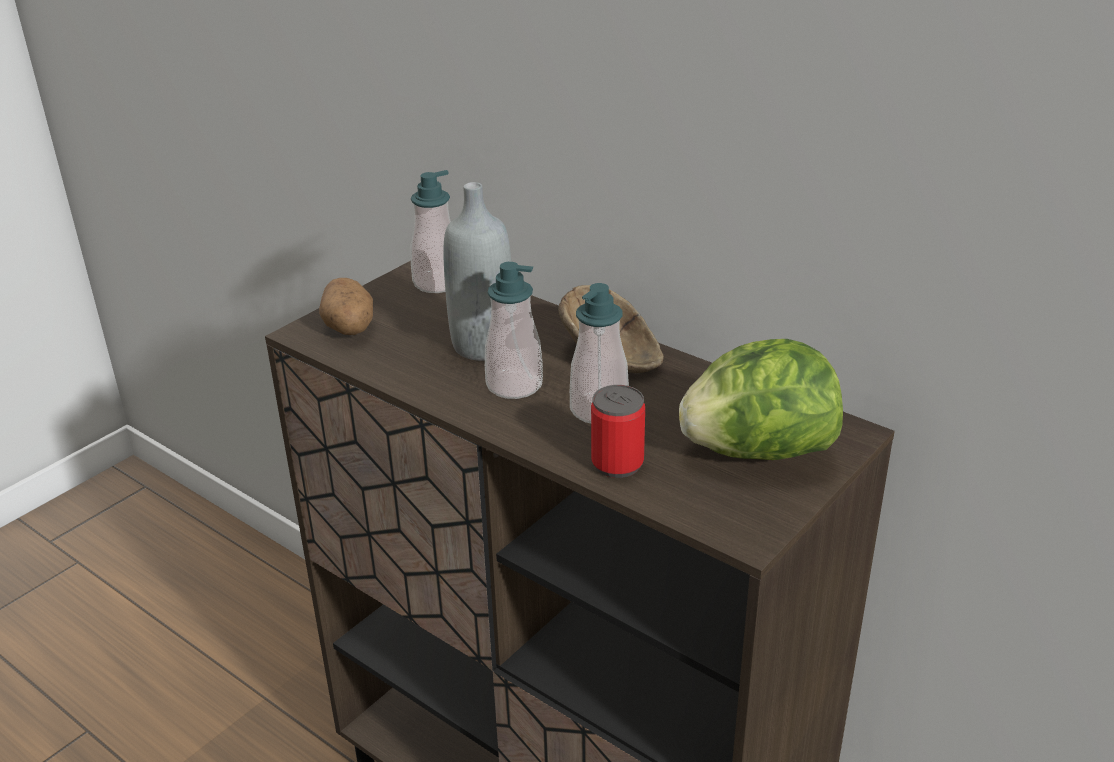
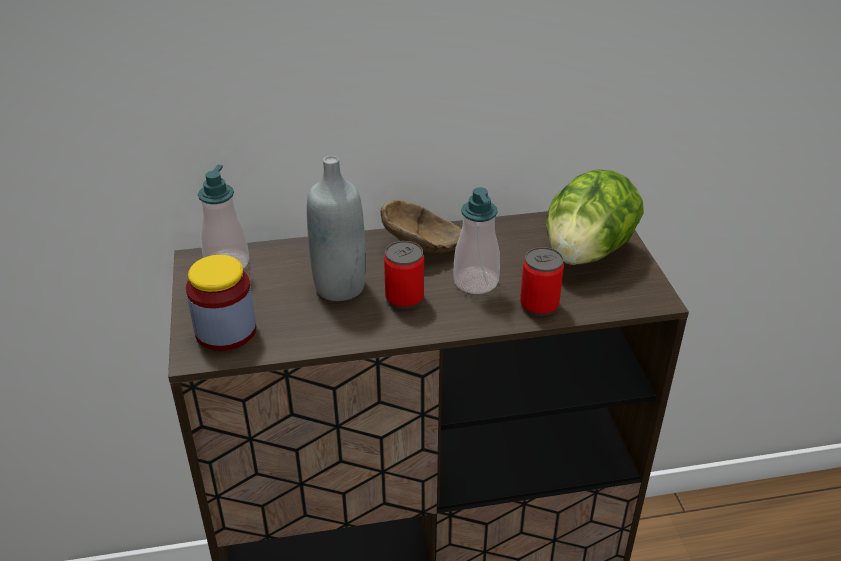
camera: 50 degrees left, 5 degrees up
(349, 329) = (226, 331): potato -> jar
(514, 385) = (404, 298): soap dispenser -> can

